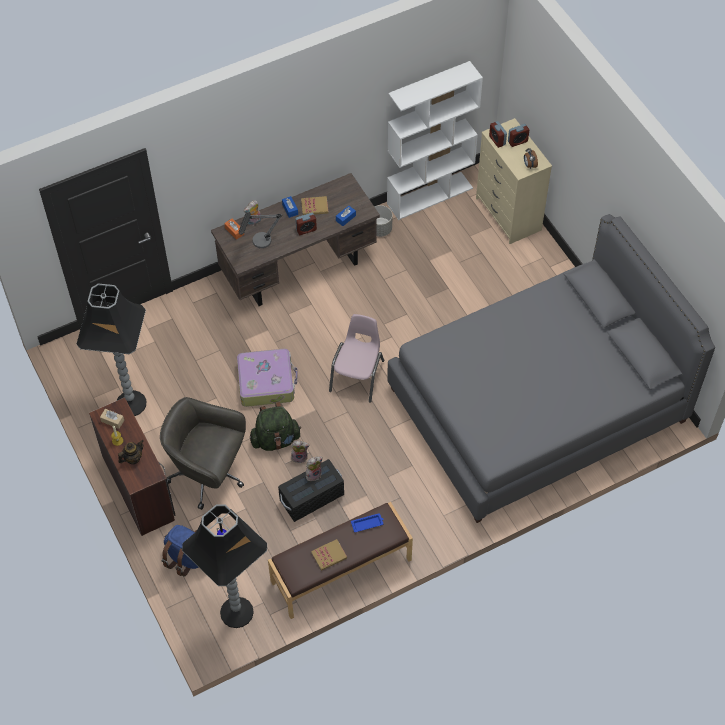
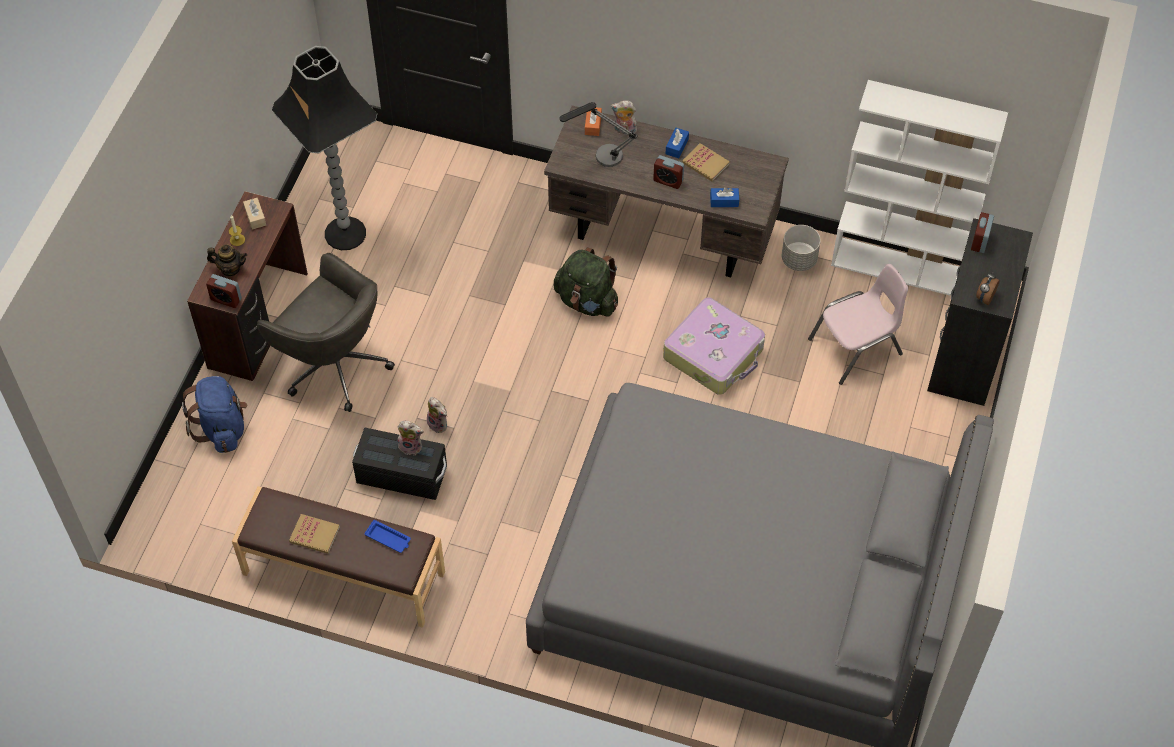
camera: 45 degrees right, 0 degrees up
(208, 474) = (334, 364): grey office chair -> grey office chair turned 150 degrees clockwise
(237, 612) = (204, 522): black floor lamp -> none
(266, 382) = (495, 321): suitcase -> suitcase (714, 354)
(275, 439) = (436, 386): green backpack -> green backpack (587, 301)
(358, 376) = (593, 393): pink chair -> pink chair (856, 347)
(508, 214) = (965, 357): beige dresser -> black dresser
(517, 141) = (1003, 261): alarm clock -> alarm clock (226, 299)

